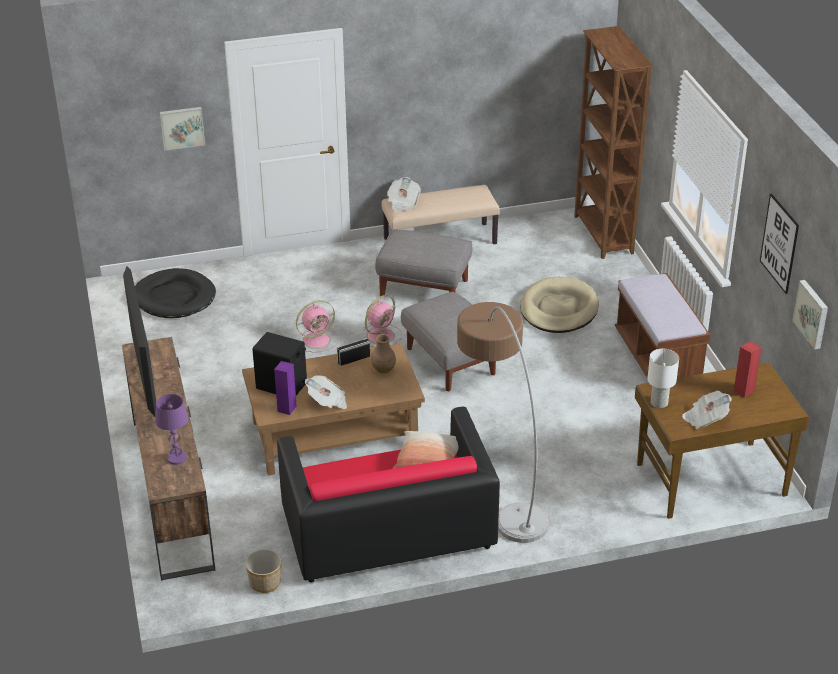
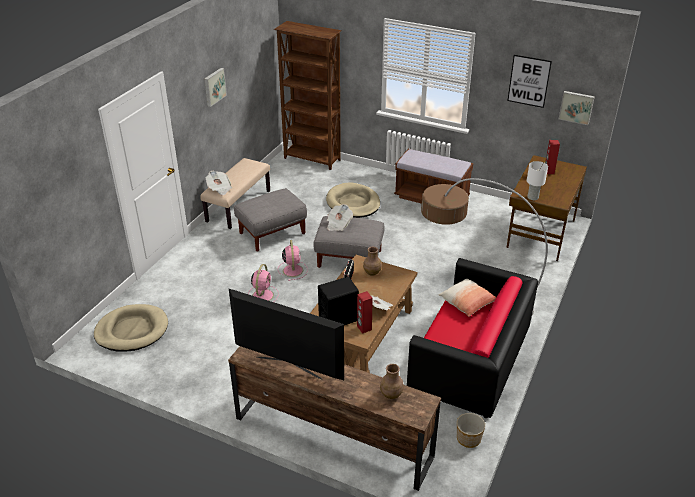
camera: 50 degrees left, 0 degrees up
(174, 297) = (132, 330): black dog bed -> beige dog bed
(176, 458) = (391, 394): purple table lamp -> brown vase
(182, 127) = (85, 195): picture -> picture (214, 86)
(286, 409) = (364, 328): purple speaker -> red speaker
(705, 419) = (560, 192): newspaper -> newspaper (338, 224)

